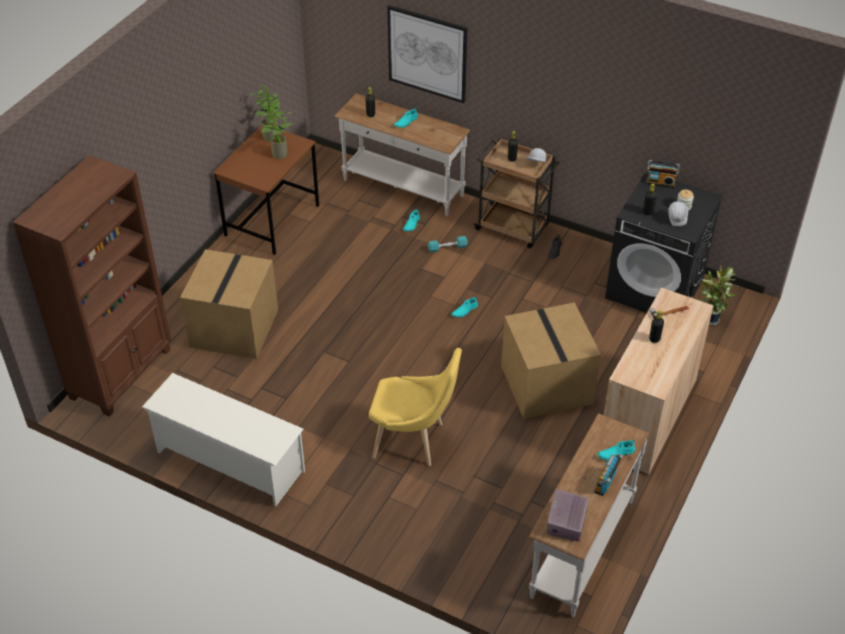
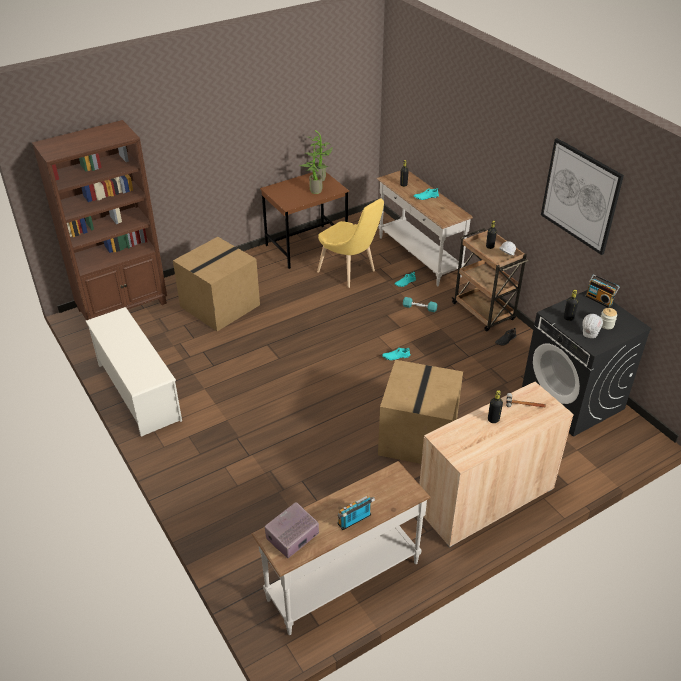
camera: 30 degrees right, 5 degrees down
(413, 441) = (278, 434): yellow chair -> yellow chair (349, 273)
(427, 54) = (453, 141): picture -> picture (580, 196)
(616, 453) = (384, 500): turquoise shoe -> none
(711, 318) = (608, 443): potted plant -> none

